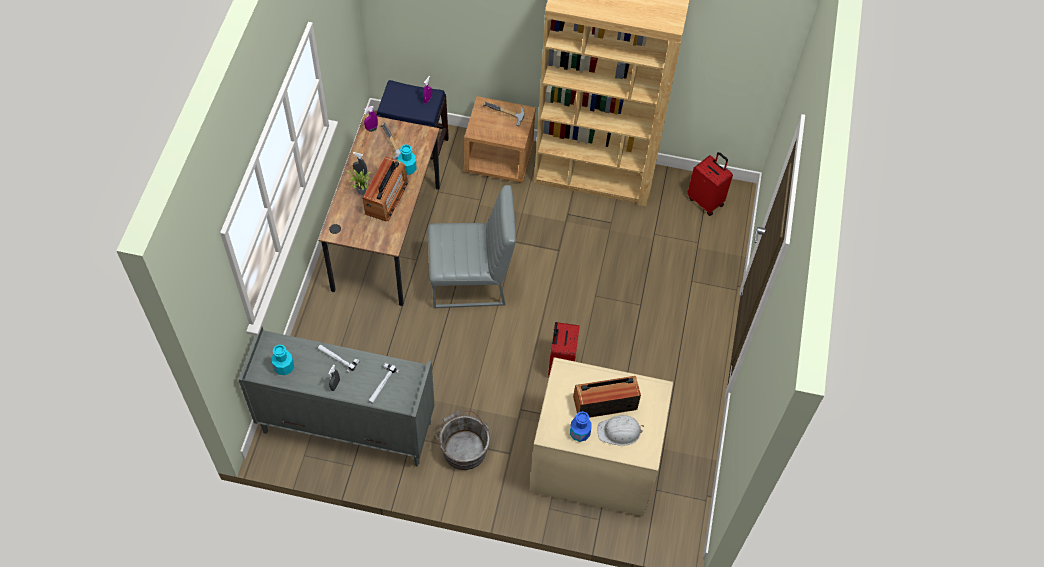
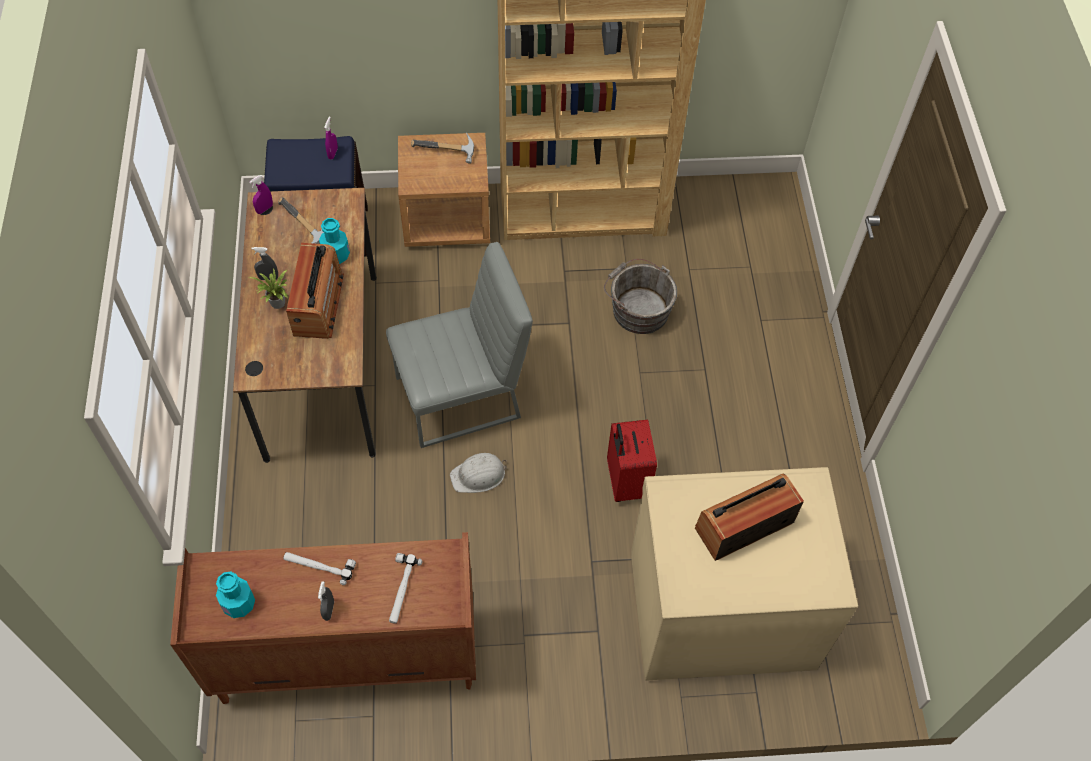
camera: 15 degrees left, 0 degrees up
(346, 427) = (346, 658): grey cabinet -> brown cabinet
(463, 447) = (528, 641): grey bucket -> grey bucket (638, 308)
(579, 433) = (724, 582): blue bottle -> none
(619, 432) = (781, 563): white hard hat -> white hard hat (479, 475)
(706, 201) = (740, 209): red suitcase -> none

